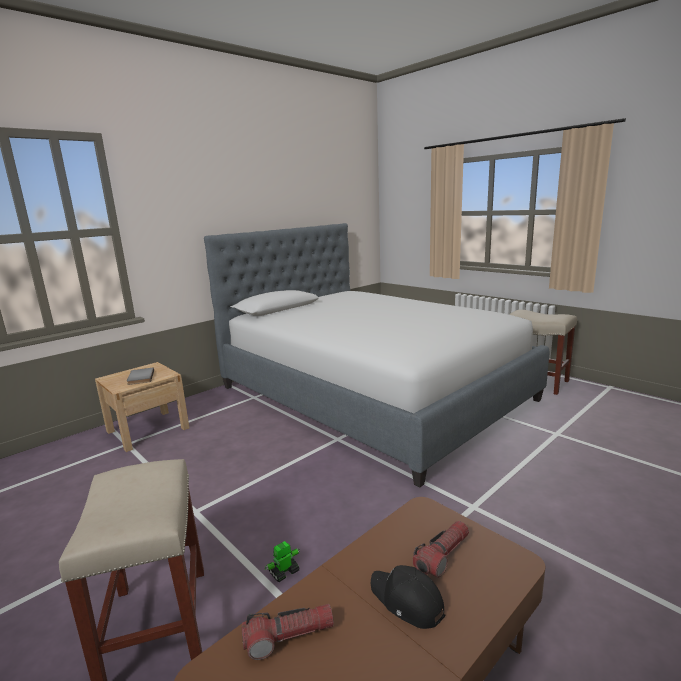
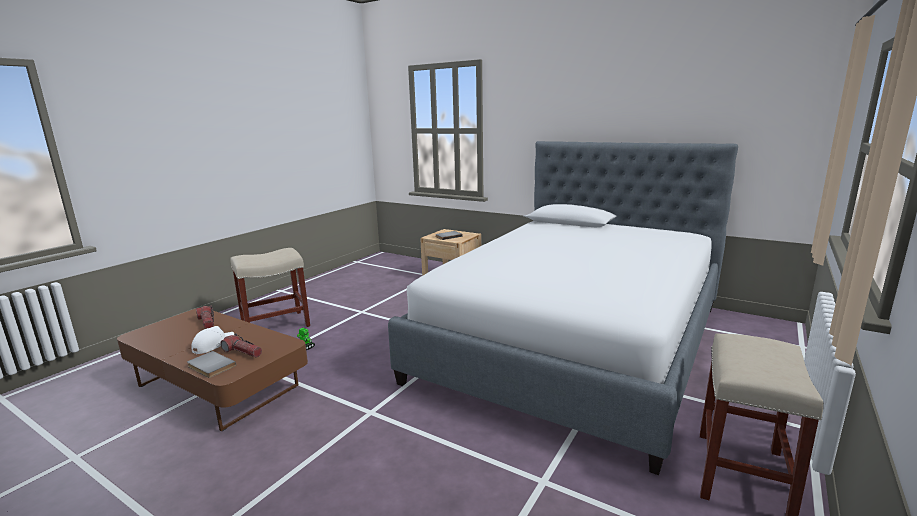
camera: 75 degrees right, 0 degrees up
(406, 601) = (213, 345): black cap -> white cap
(489, 588) = (210, 366): none -> grey book

